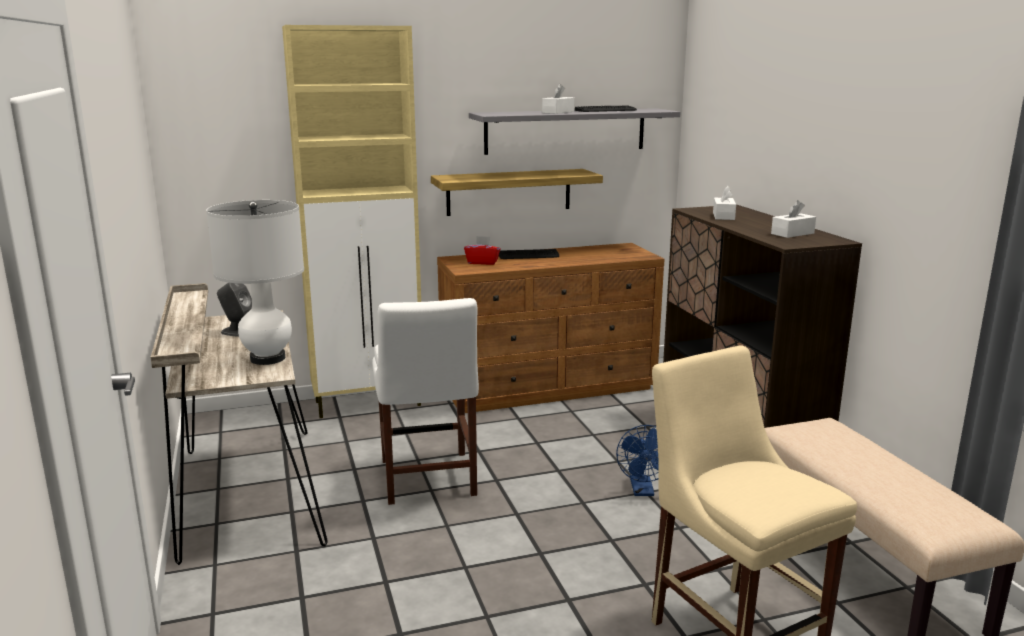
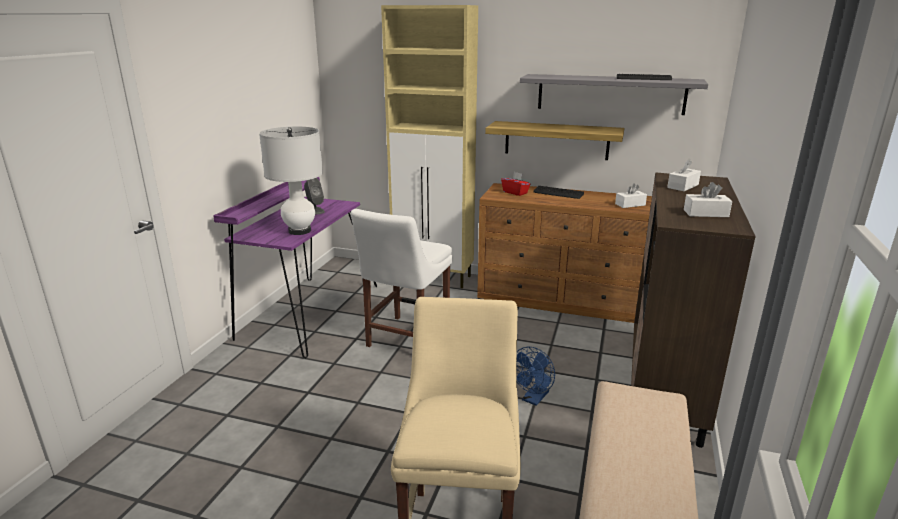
camera: 35 degrees right, 5 degrees up
(245, 493) = (306, 312): beige desk -> purple desk
(558, 112) = (593, 78): white tissue box -> white tissue box (630, 204)

